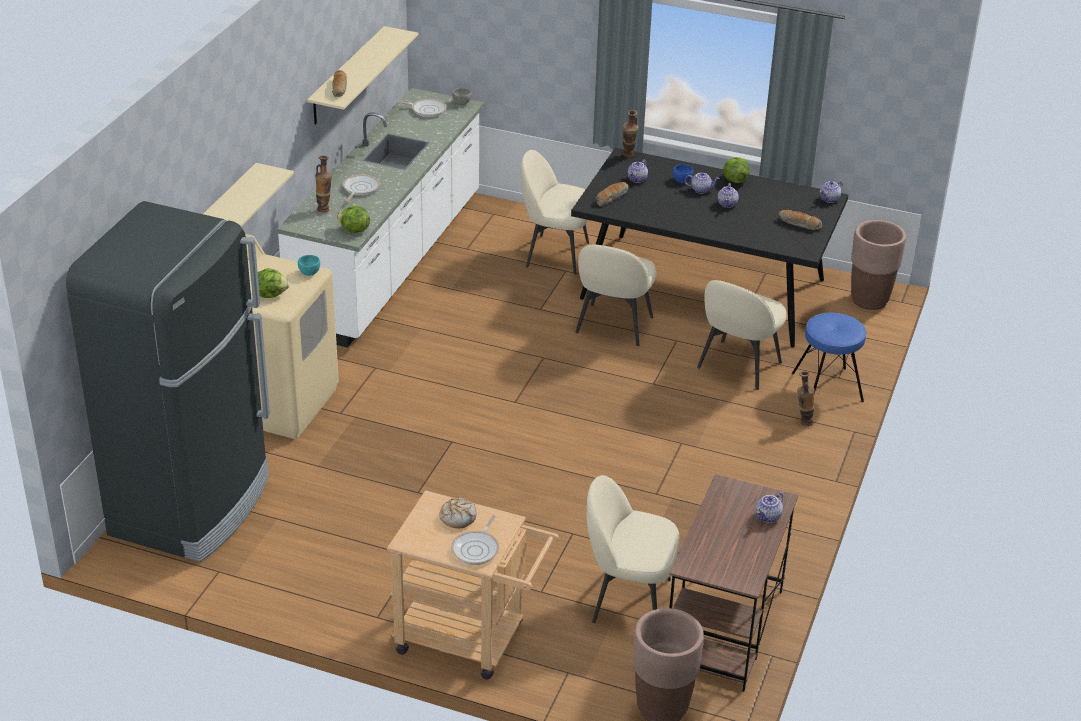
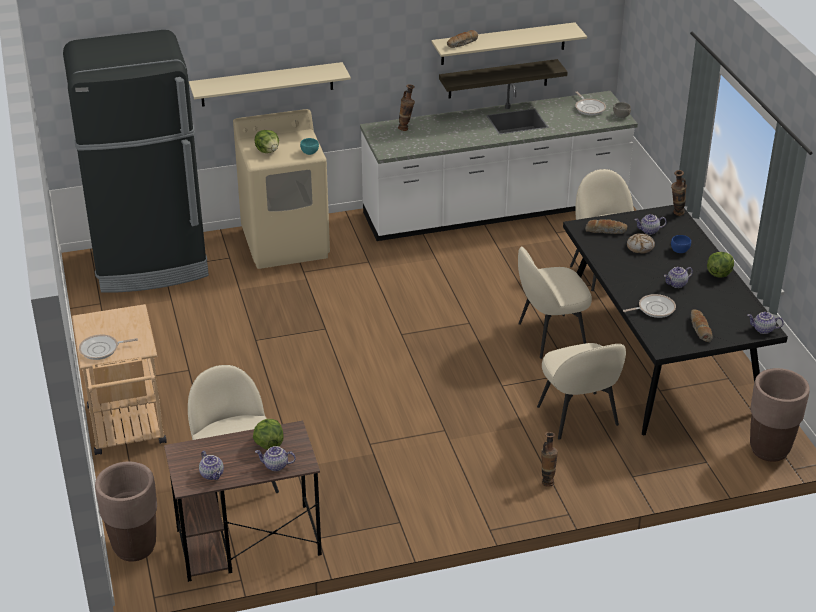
camera: 55 degrees right, 0 degrees up
(347, 118) = (498, 79): none -> shelf
(354, 230) = (395, 149): lettuce -> lettuce (268, 444)
(359, 189) = (449, 129): frying pan -> frying pan (654, 309)
(458, 517) = (128, 328): bread -> bread (640, 247)
(701, 190) = (679, 264): teapot -> teapot (212, 474)
(738, 366) = (578, 417): beige chair -> beige chair turned 105 degrees counterclockwise
(827, 387) = (611, 475): blue stool -> none

